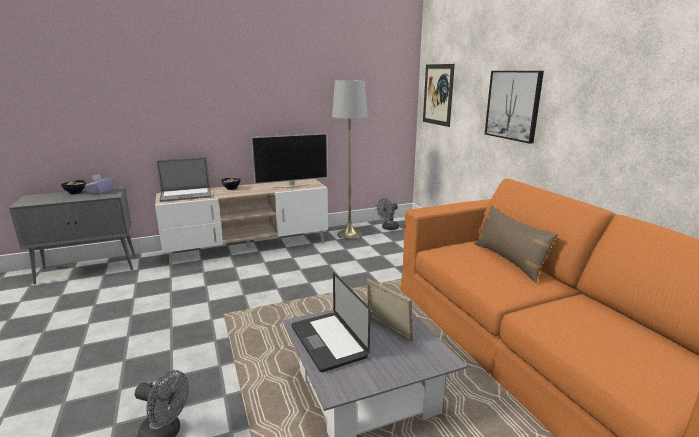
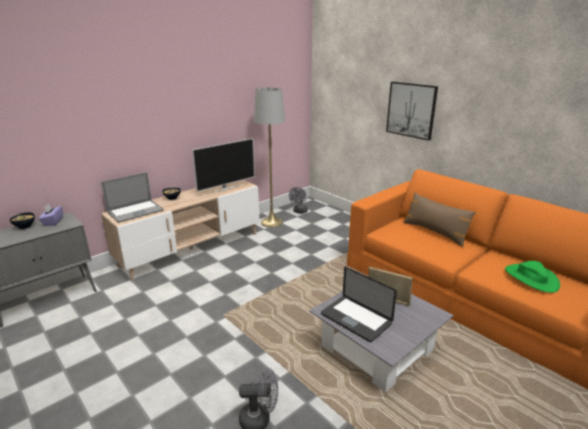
camera: 20 degrees left, 5 degrees up
(438, 94) = (334, 95): picture -> none
(615, 339) = (531, 278): none -> green hat

